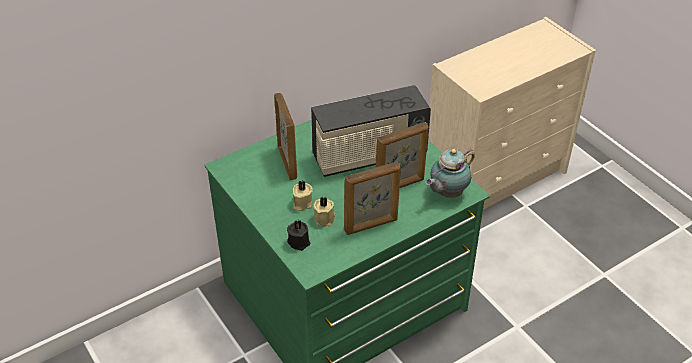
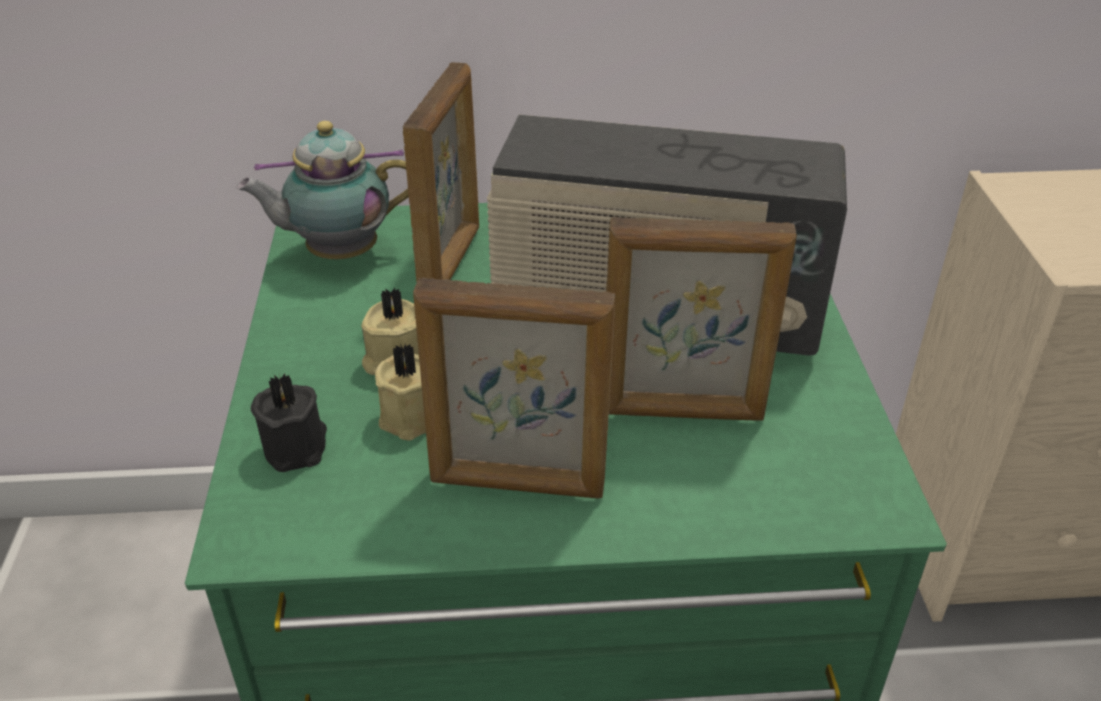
camera: 30 degrees right, 5 degrees down
(447, 193) = (807, 484): teapot -> teapot (337, 253)

